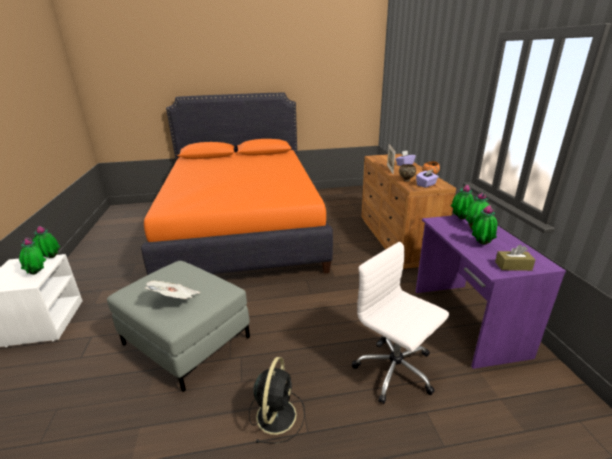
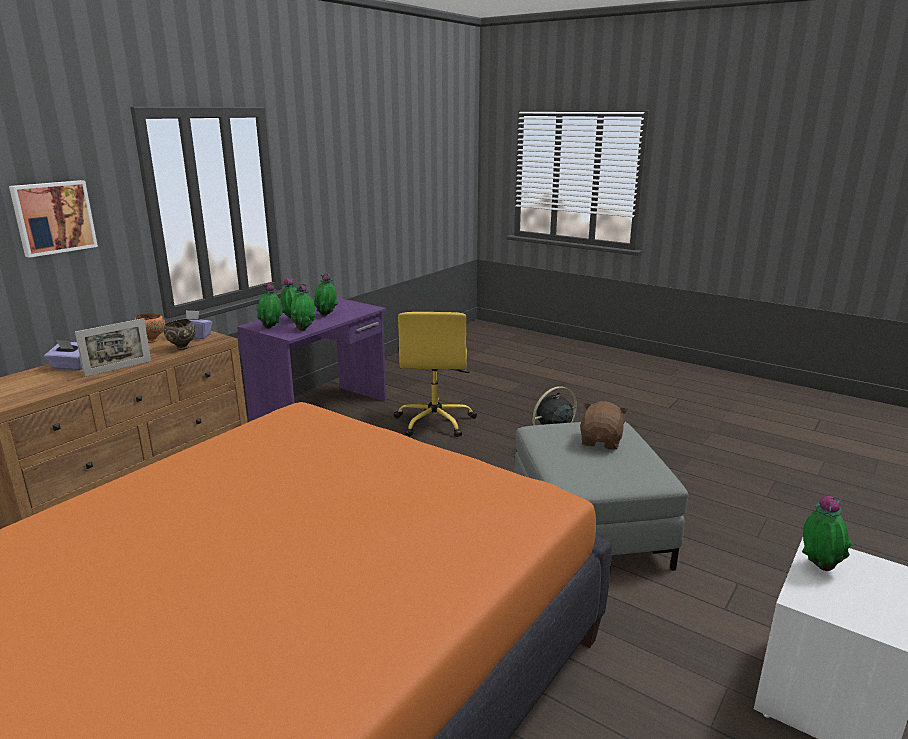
camera: 135 degrees left, 5 degrees down
(51, 259) = (806, 600): potted plant -> potted plant (304, 329)
(176, 300) = (601, 441): newspaper -> brown plush toy
(396, 371) = (435, 421): white office chair -> yellow office chair
(453, 98) = (53, 217): none -> picture
(513, 266) = (353, 305): brown tissue box -> none

